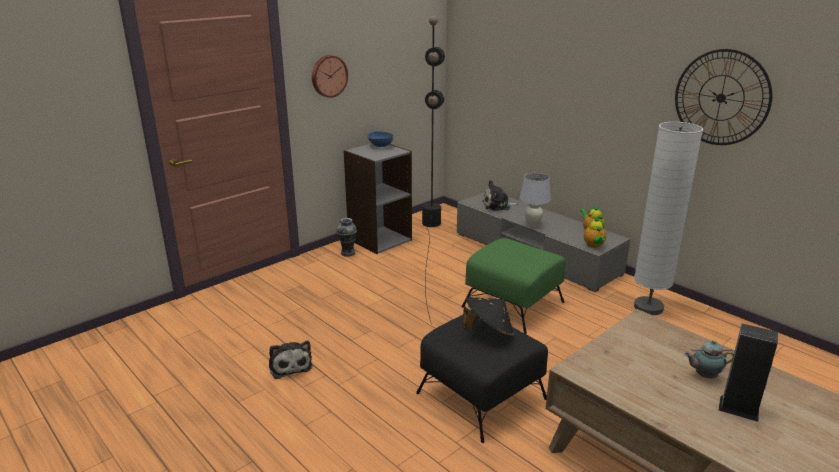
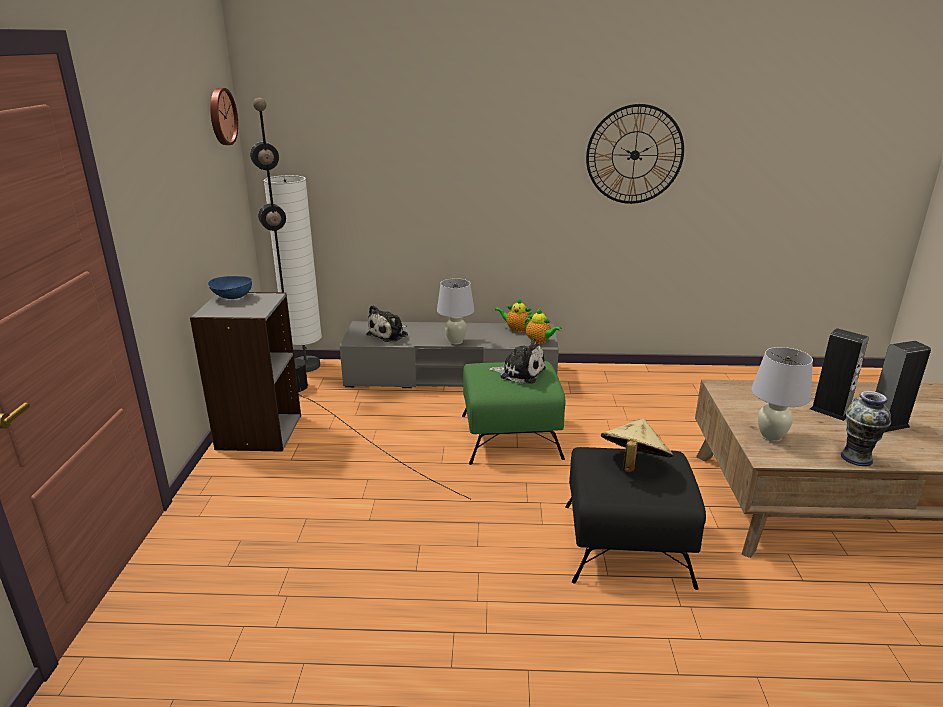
camera: 45 degrees left, 0 degrees up
(290, 365) = (392, 652): plush toy -> plush toy (520, 373)
(328, 76) = (152, 204): wall clock -> wall clock (221, 116)
(348, 253) = (242, 467): vase -> vase (856, 458)
(488, 332) = (633, 464): black hat -> beige hat
(607, 362) = (771, 436): none -> white table lamp
(648, 308) = (611, 385): white floor lamp -> white floor lamp (306, 366)
(704, 375) = (830, 410): teapot -> speaker

